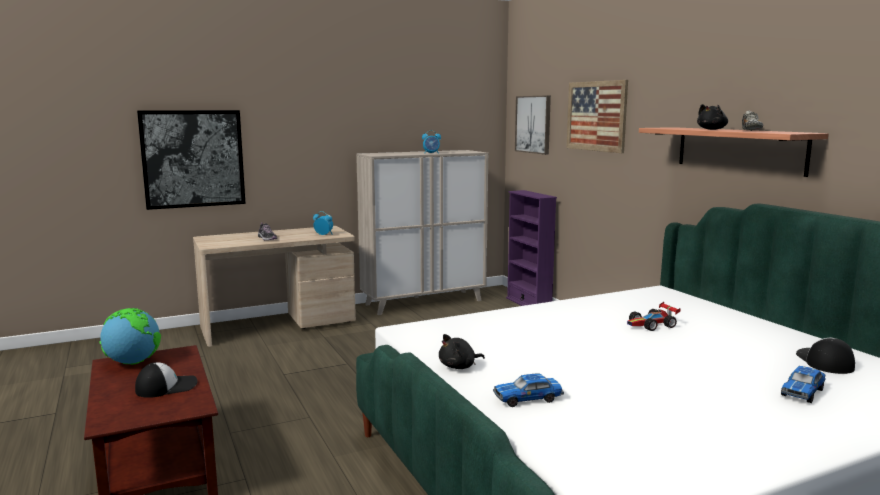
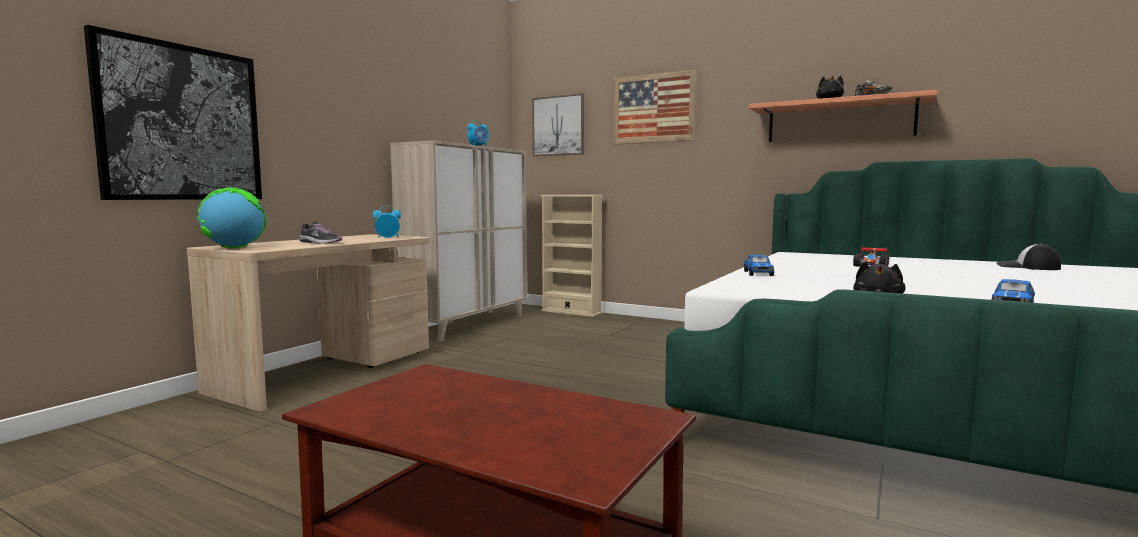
camera: 35 degrees left, 5 degrees down
(133, 362) = (380, 399): globe -> globe (234, 248)
(167, 387) = (533, 410): cap -> none
(528, 304) = (571, 312): purple bookcase -> beige bookcase
(802, 392) = (1089, 278): toy car -> toy car (758, 273)

